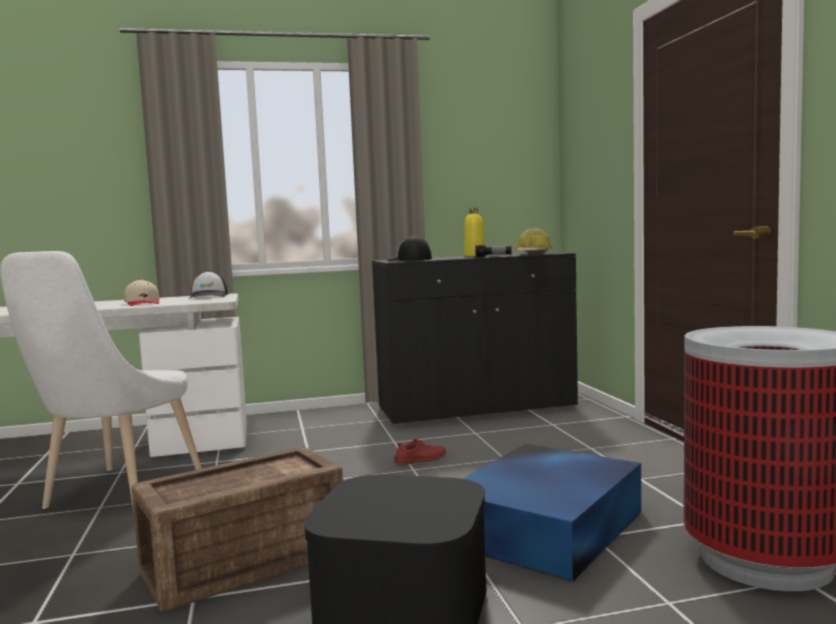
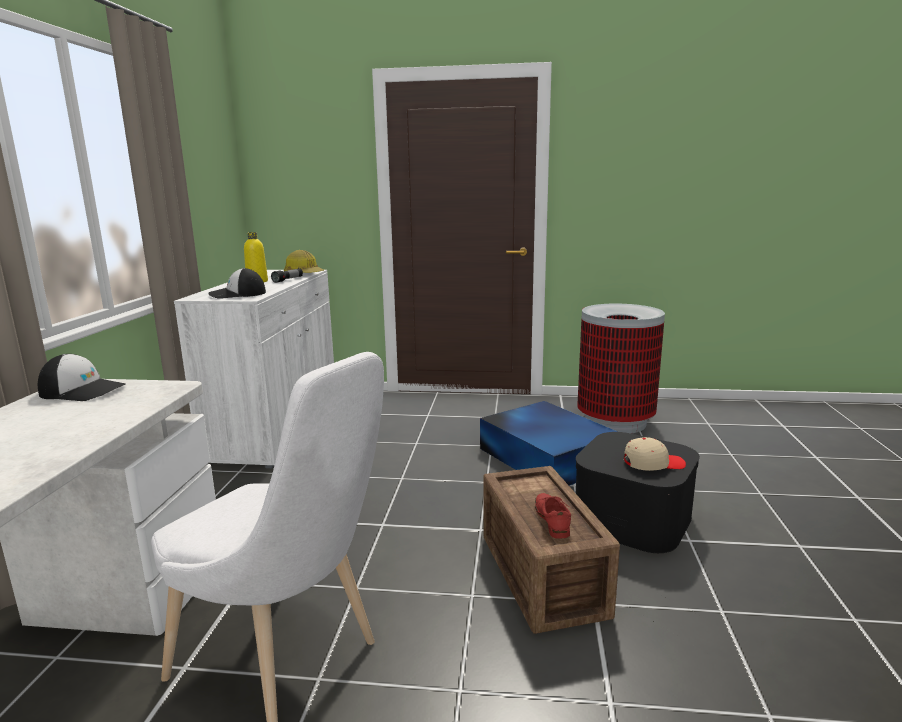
camera: 70 degrees left, 10 degrees up
(143, 303) = (73, 426): beige cap -> beige cap (653, 463)
(421, 459) = (381, 471): red shoe -> red shoe (552, 519)
(476, 408) = (277, 427): black cabinet -> white cabinet

